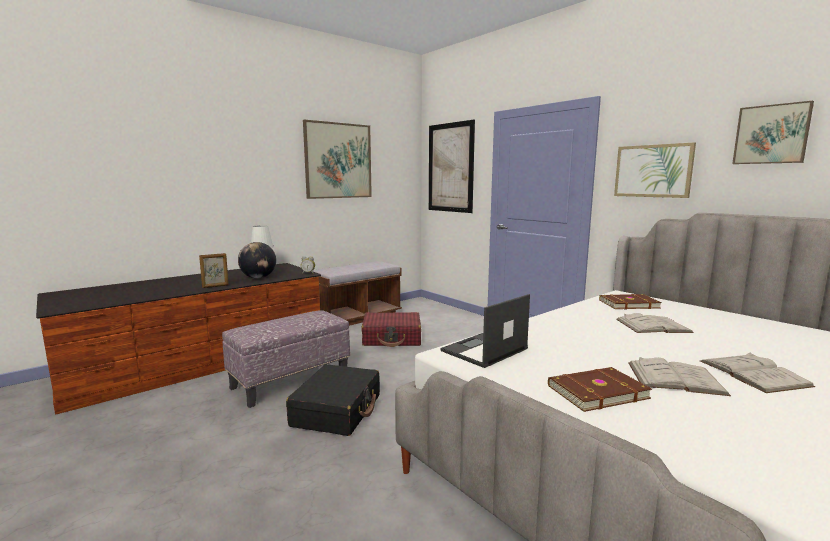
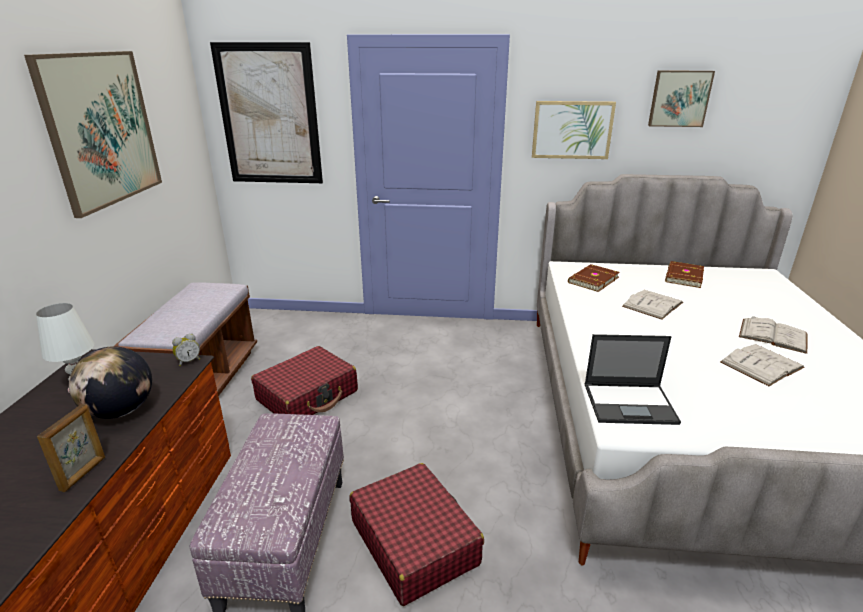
camera: 45 degrees left, 15 degrees up
(337, 410) = (414, 541): black suitcase -> red suitcase
(484, 350) = (630, 403): laptop -> laptop turned 90 degrees counterclockwise
(596, 391) = (763, 409): brown book -> brown book (683, 276)

